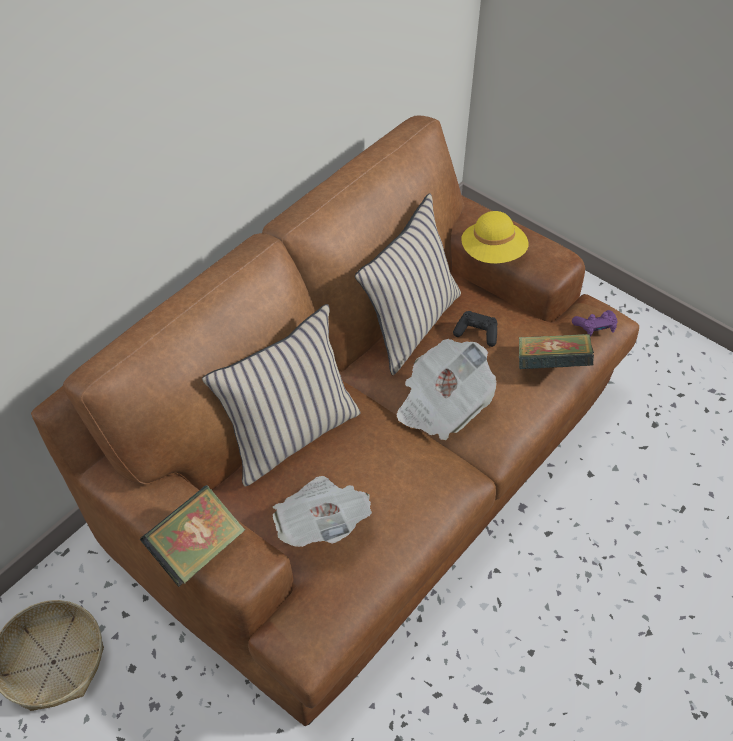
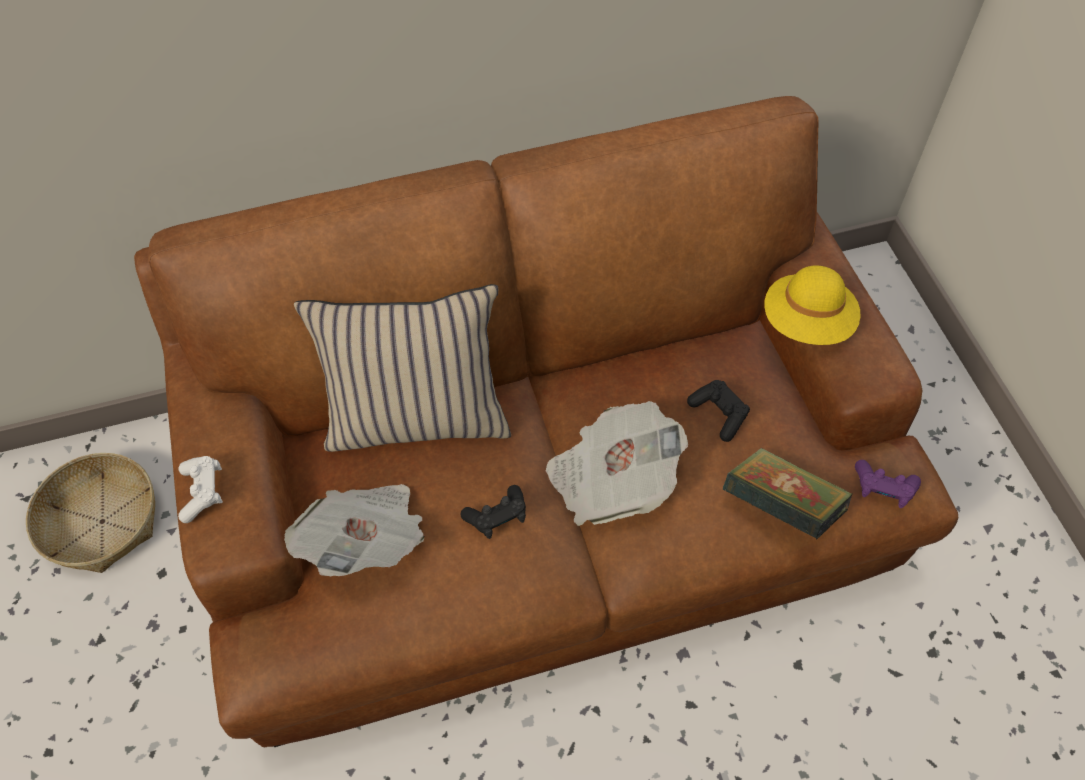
camera: 35 degrees right, 5 degrees up
(197, 548) = (203, 492): book -> white game controller
(393, 462) = (497, 517): none -> black game controller
(409, 324) = (650, 360): beige pillow -> none

